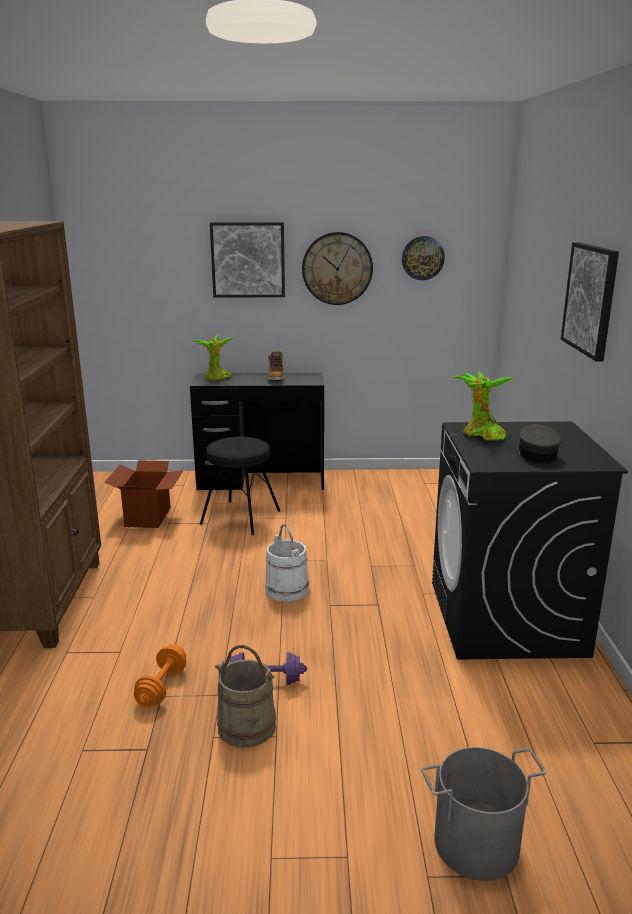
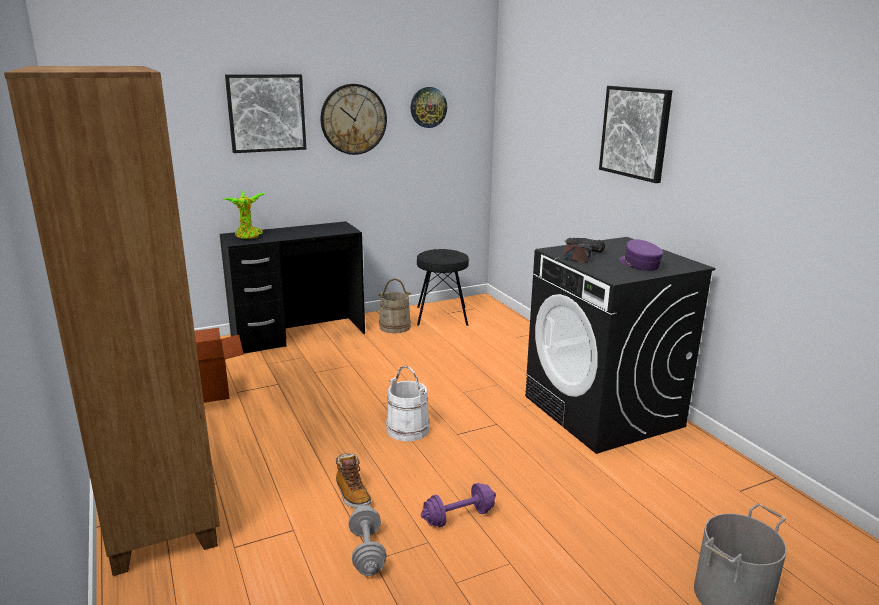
camera: 25 degrees left, 0 degrees up
(162, 687) = (367, 552): orange dumbbell -> grey dumbbell
(240, 517) = (307, 372): black stool -> black stool (441, 316)
(247, 726) = (477, 562): beige bucket -> beige bucket (395, 327)
(276, 379) = (309, 231): boot -> boot (352, 494)
(481, 435) = (579, 255): potted plant -> power drill
(536, 454) = (639, 264): grey cap -> purple cap

